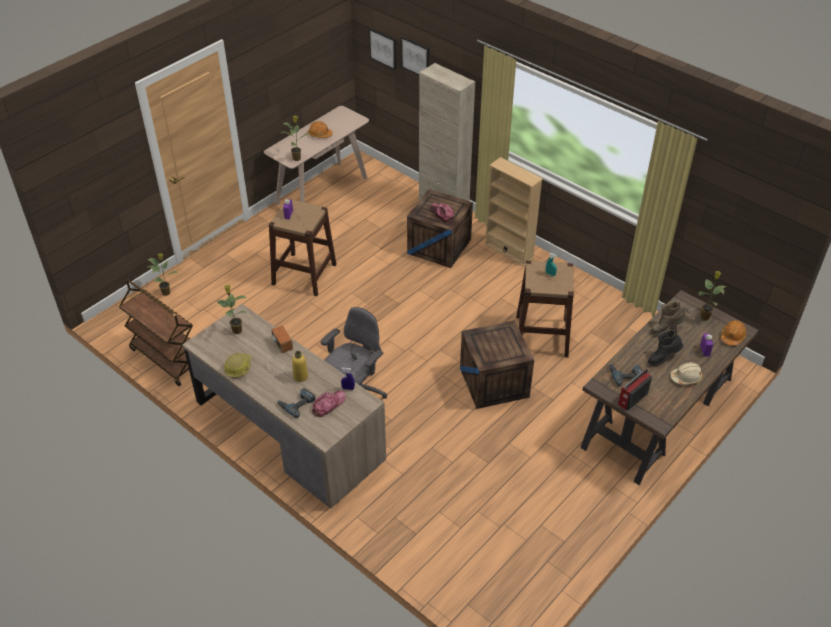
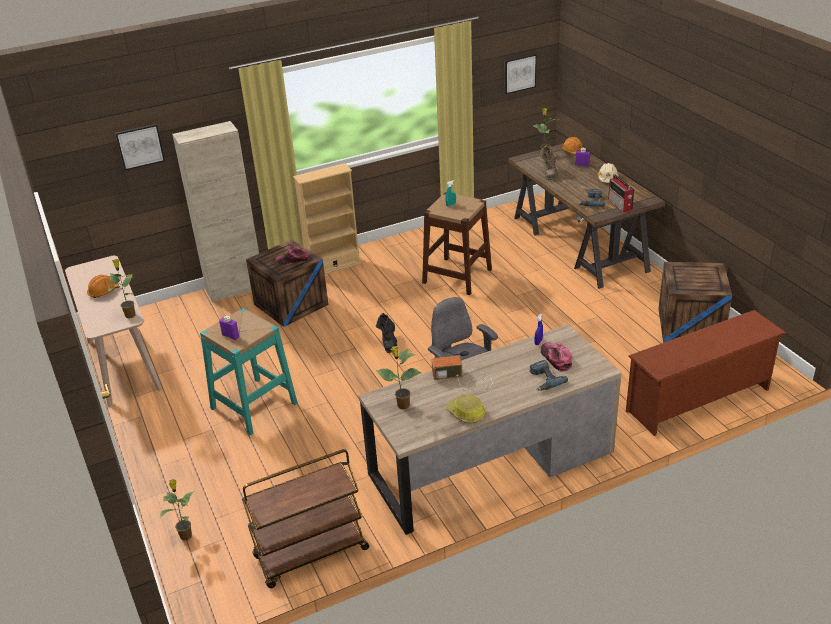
camera: 65 degrees left, 10 degrees down
(300, 376) = (504, 370): yellow bottle -> none
(304, 274) = (254, 406): brown stool -> turquoise stool
(383, 48) = (89, 166): picture -> picture (519, 73)
(429, 562) = (699, 401): none -> brown shoe rack
(494, 382) = (499, 315): crate -> crate (690, 326)
(663, 358) = (581, 182): black boot -> black boot (389, 343)

